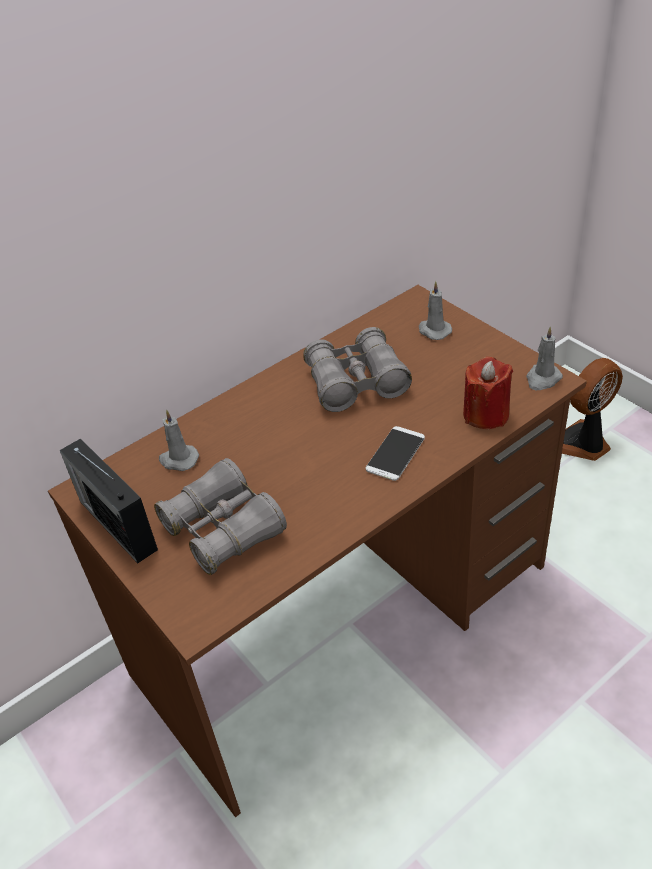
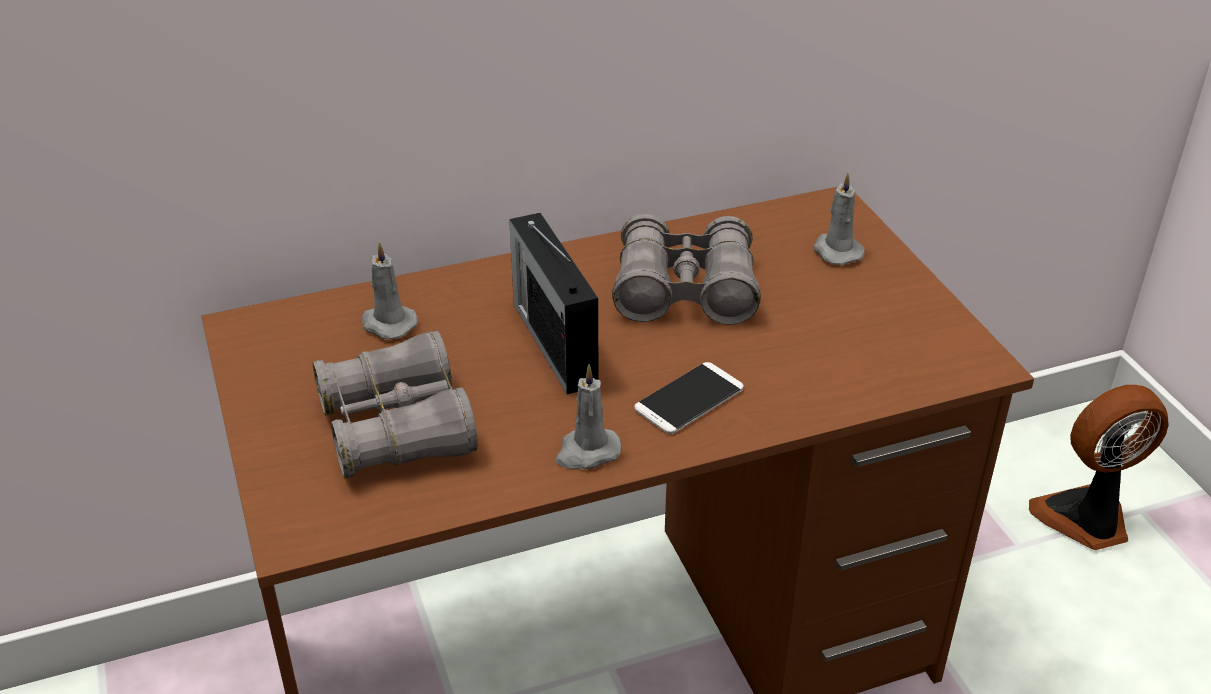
camera: 15 degrees right, 5 degrees down
(117, 523) = (264, 380): radio -> radio (554, 341)
(486, 414) = (851, 383): red candle -> none
(542, 379) = (965, 358): grey candle -> grey candle (587, 452)

